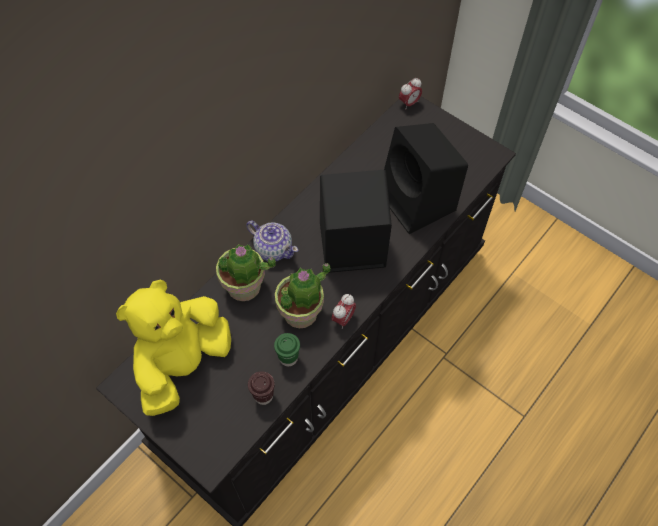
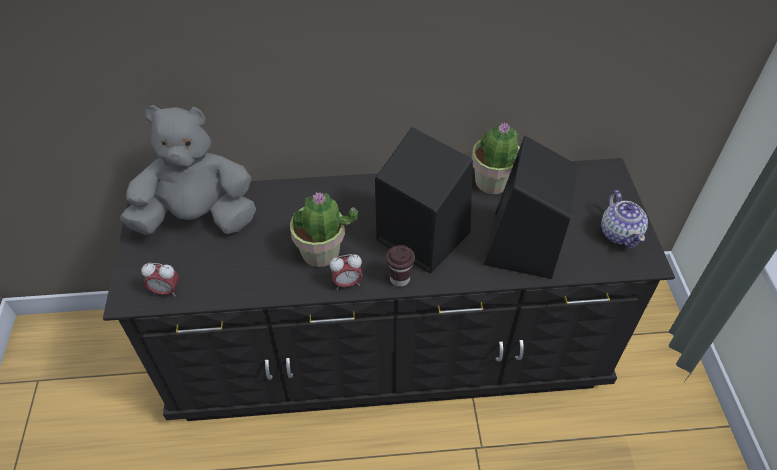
camera: 45 degrees right, 10 degrees down
(183, 364) = (198, 218): yellow plush toy -> grey plush toy
(244, 287) = (304, 202): potted plant -> potted plant (492, 182)
(263, 396) = (220, 286): brown cup -> brown cup (399, 279)
(273, 249) = (358, 192): teapot -> teapot (620, 233)
(288, 358) = (270, 276): green cup -> none
(409, 103) = (608, 168): alarm clock -> alarm clock (166, 291)

